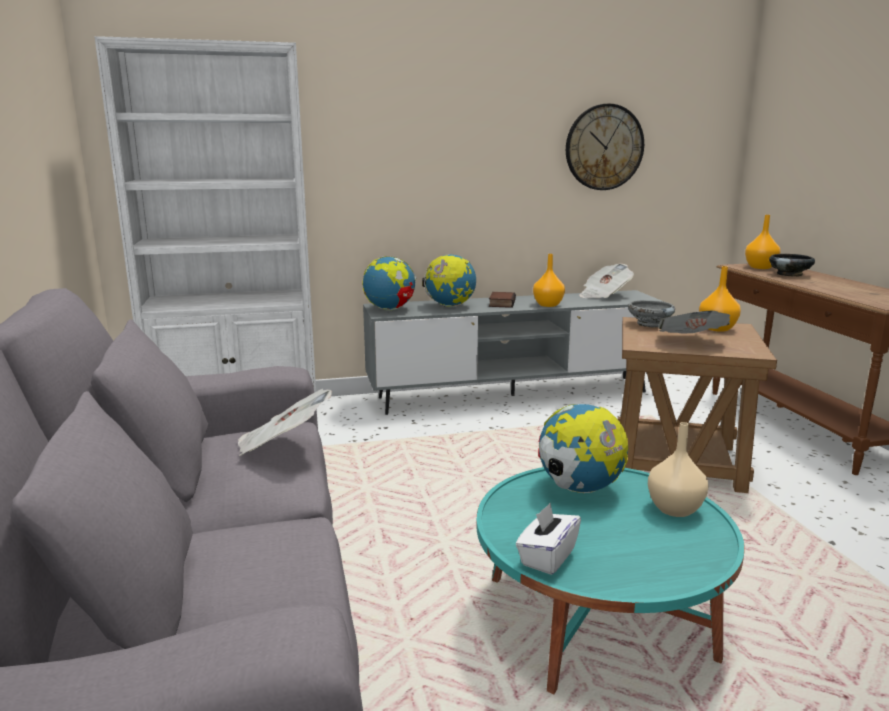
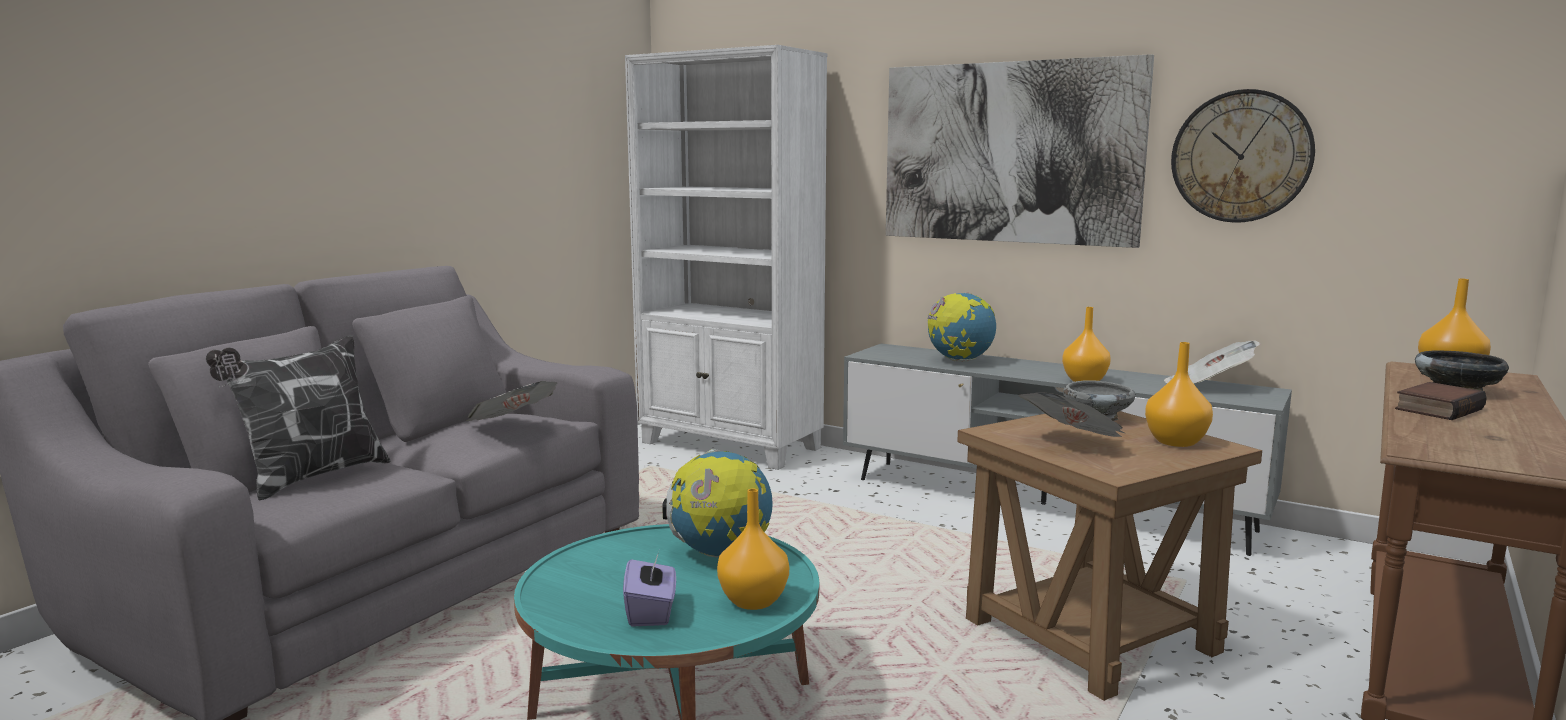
camera: 45 degrees right, 5 degrees down
(197, 580) = (311, 478): none -> pillow
(390, 309) = (887, 352): globe -> none
(456, 145) = (1009, 153): none -> picture
(501, 303) = (1031, 368): book -> book (1436, 408)
(547, 557) = (560, 578): white tissue box -> none
(652, 548) = (651, 612): none -> purple tissue box
(673, 509) = (752, 600): beige vase -> orange vase

